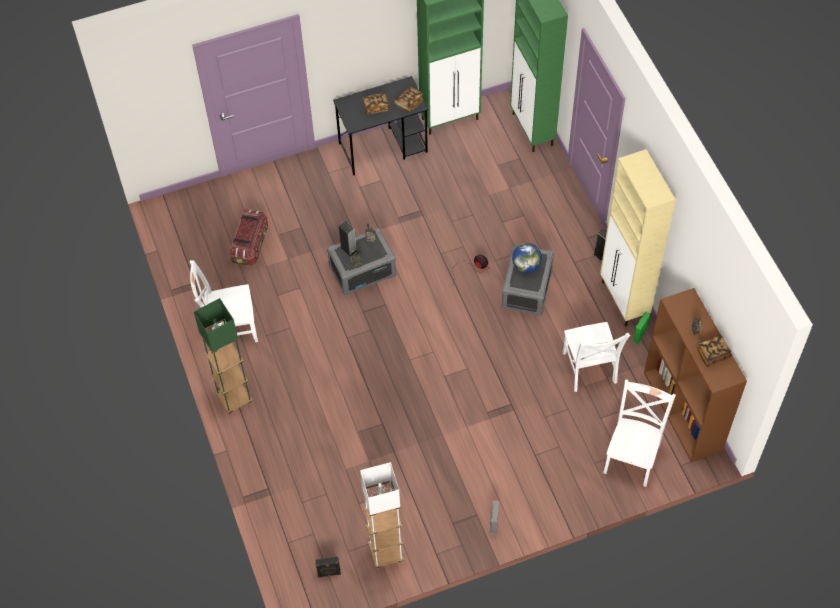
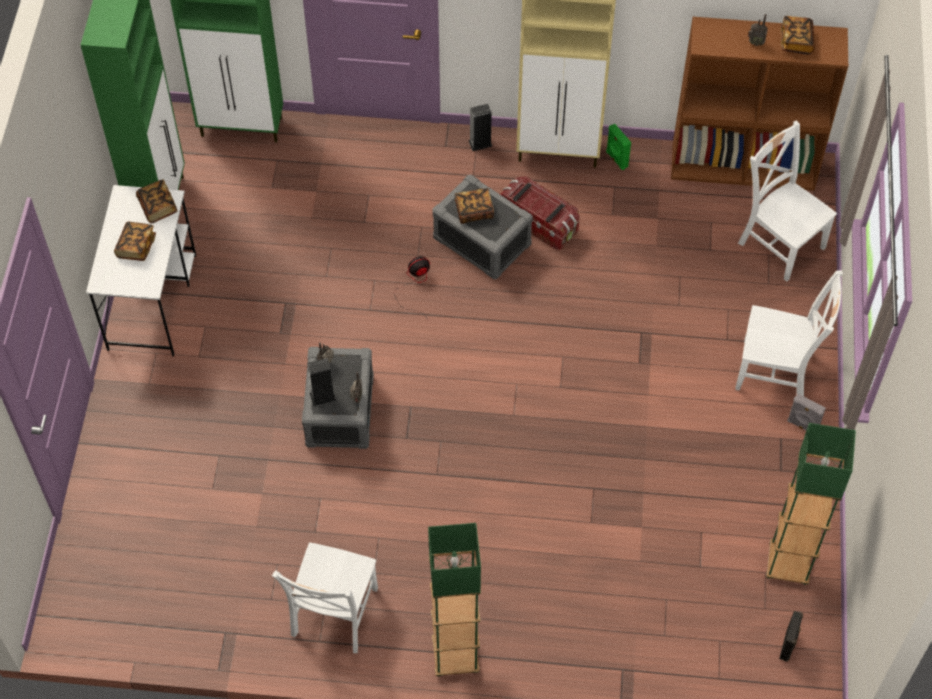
camera: 65 degrees left, 0 degrees up
(250, 244) = (206, 531): storage box -> storage box (539, 222)
(383, 147) = (152, 300): black desk -> white desk
(386, 553) = (788, 564): white floor lamp -> green floor lamp
(526, 265) = (474, 211): globe -> book
(589, 370) = (637, 230): white chair -> white chair (777, 372)

